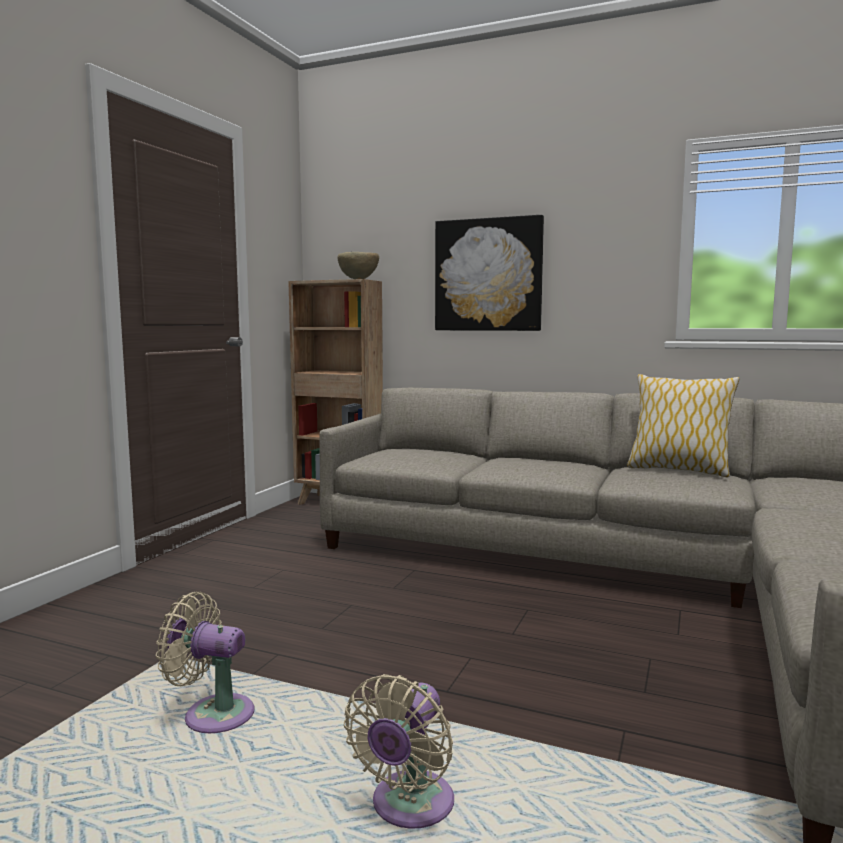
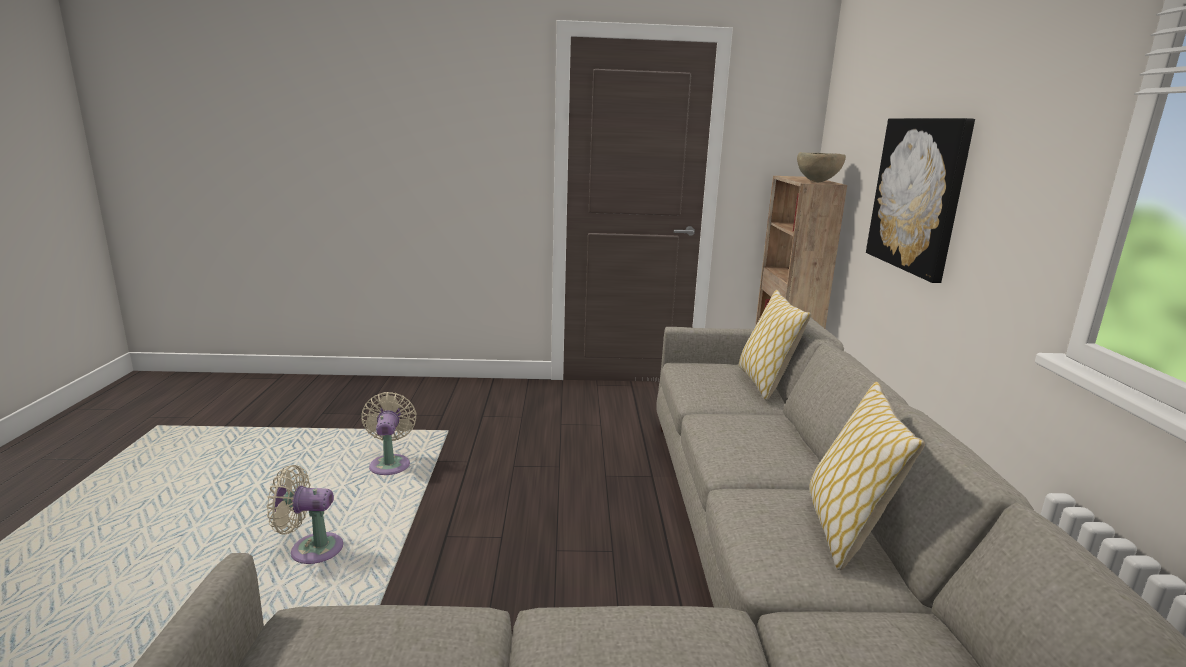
camera: 65 degrees right, 10 degrees up
(434, 450) = (764, 383): none -> pillow

